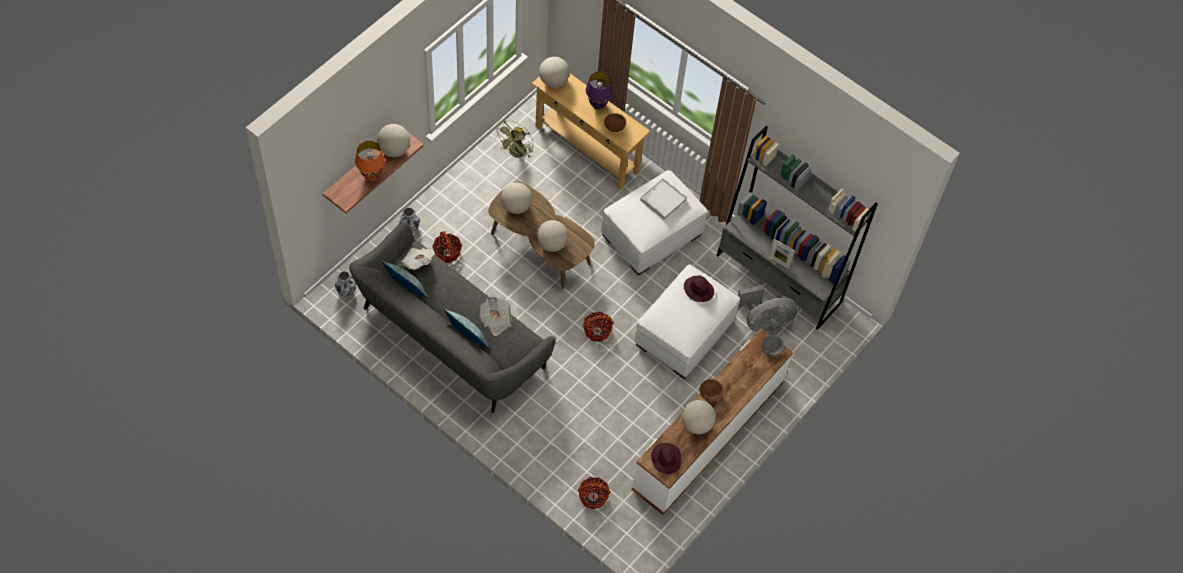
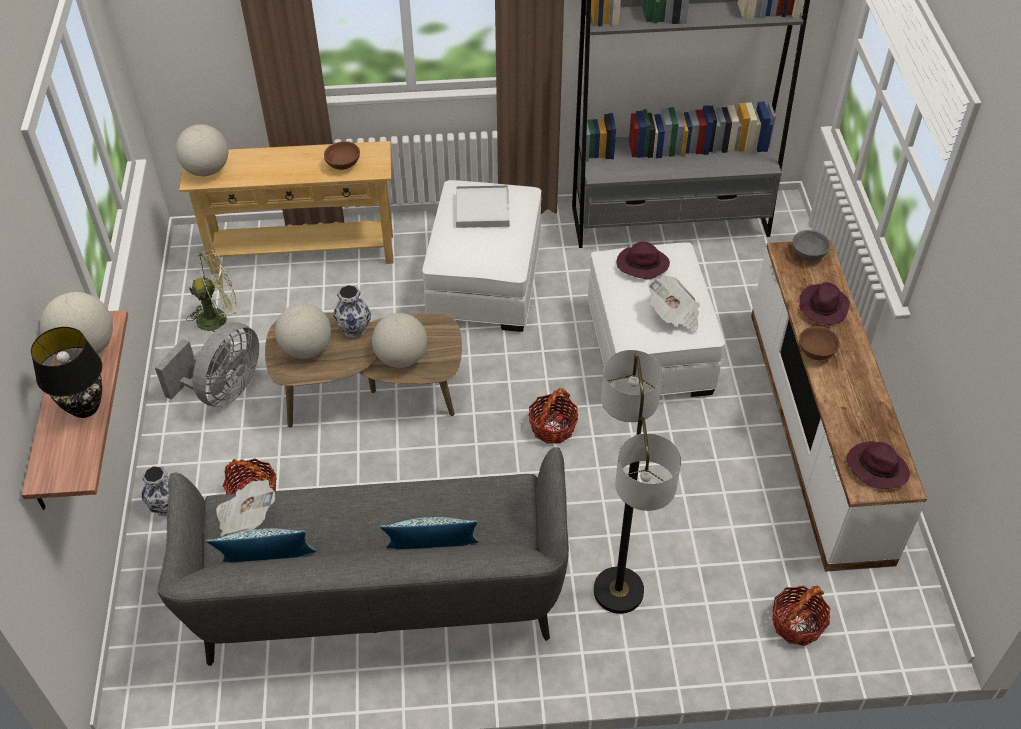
camera: 40 degrees left, 10 degrees down
(346, 291) = (155, 665): vase -> vase (353, 329)
(372, 175) = (85, 407): orange table lamp -> black table lamp
(495, 320) = (445, 499): newspaper -> newspaper (674, 314)
(516, 153) = (219, 317): green fan -> green fan turned 90 degrees counterclockwise
(540, 420) = (618, 591): none -> floor lamp
(597, 105) = (294, 157): purple table lamp -> none
(696, 424) = (850, 398): globe -> none
(742, 378) = (823, 306): none -> purple hat
(764, 322) = (712, 271): grey fan -> grey fan (223, 390)
(779, 263) = (688, 173): picture frame -> none

